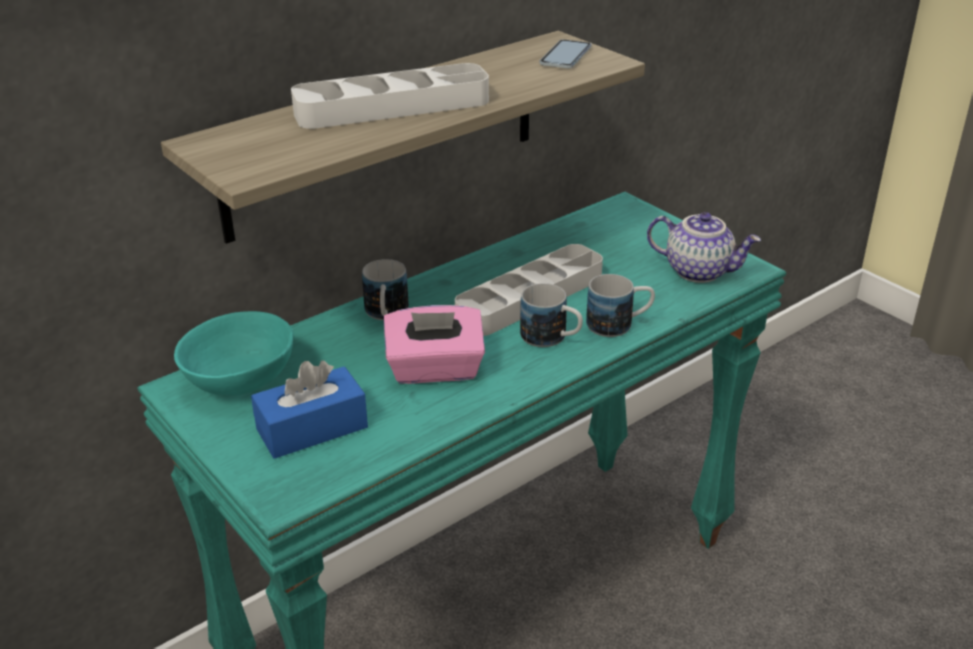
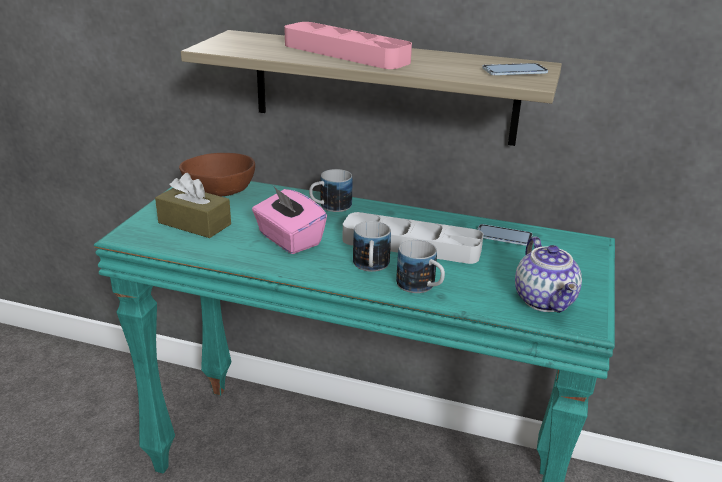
camera: 55 degrees right, 5 degrees down
(243, 380) = (221, 192): turquoise bowl -> brown bowl
(312, 428) = (194, 223): blue tissue box -> brown tissue box
(392, 107) = (345, 53): white tray -> pink tray
(567, 241) = (503, 236): none -> phone

